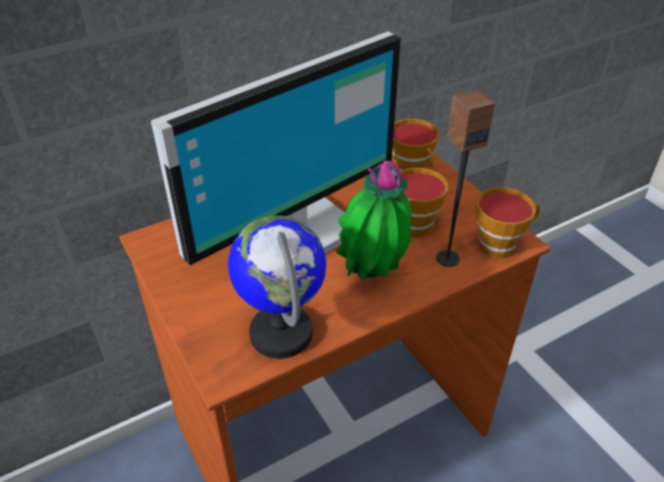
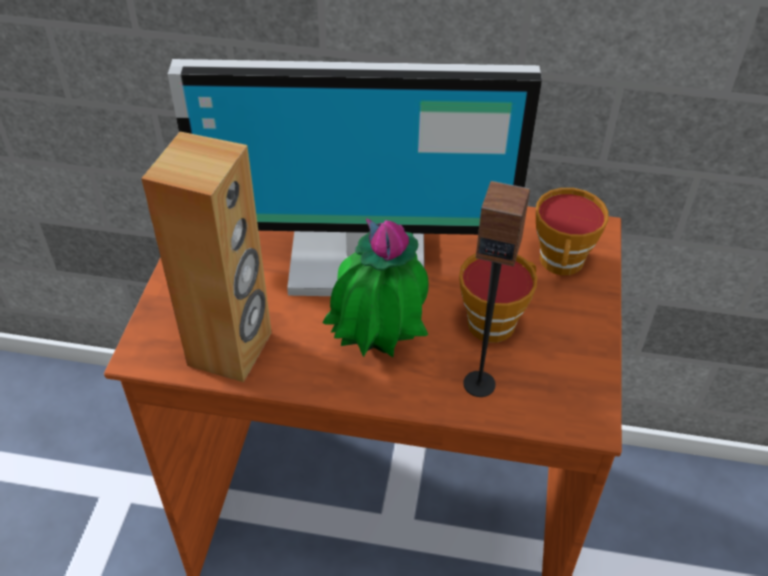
camera: 40 degrees right, 5 degrees up
(281, 333) = (231, 349): globe -> brown speaker
(501, 244) = (562, 408): cup -> none

